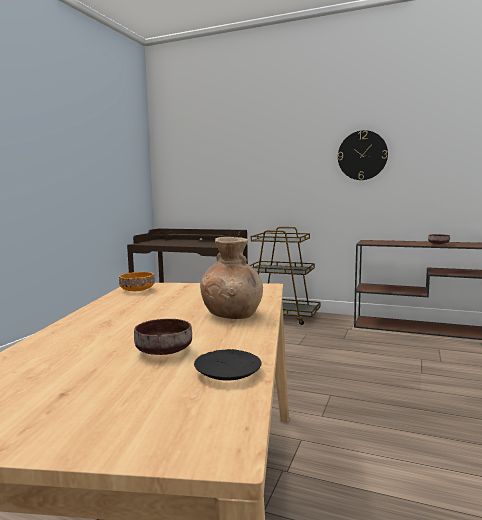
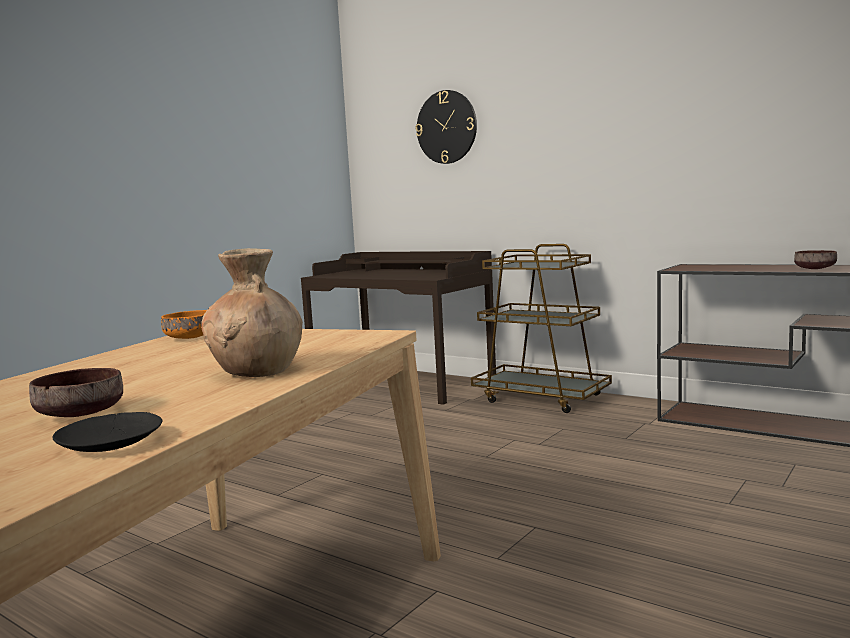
camera: 15 degrees right, 0 degrees up
(362, 155) = (680, 111): wall clock -> wall clock (446, 127)

